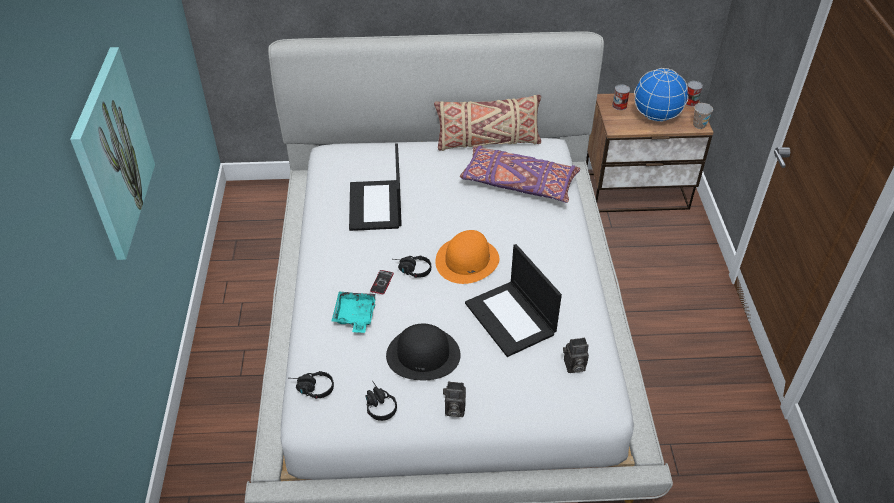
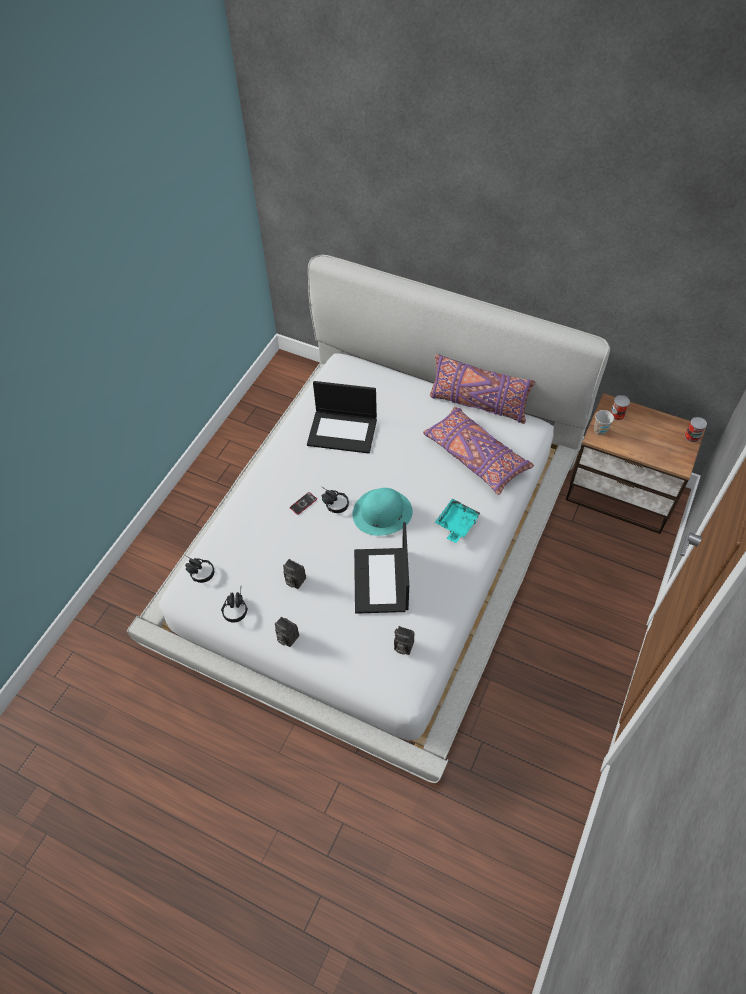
camera: 30 degrees right, 10 degrees up
(113, 153) = (98, 339): picture -> none
(355, 316) = (265, 524): turquoise tray -> turquoise tray (456, 524)
(376, 206) = (343, 431): laptop -> laptop turned 105 degrees counterclockwise
(423, 354) = (294, 581): black hat -> camera
(467, 260) = (382, 513): orange hat -> turquoise hat
(487, 142) = (478, 404): beige pillow -> purple pillow
(656, 116) = (645, 439): globe -> none
(699, 125) = (681, 465): cup -> cup (600, 430)

